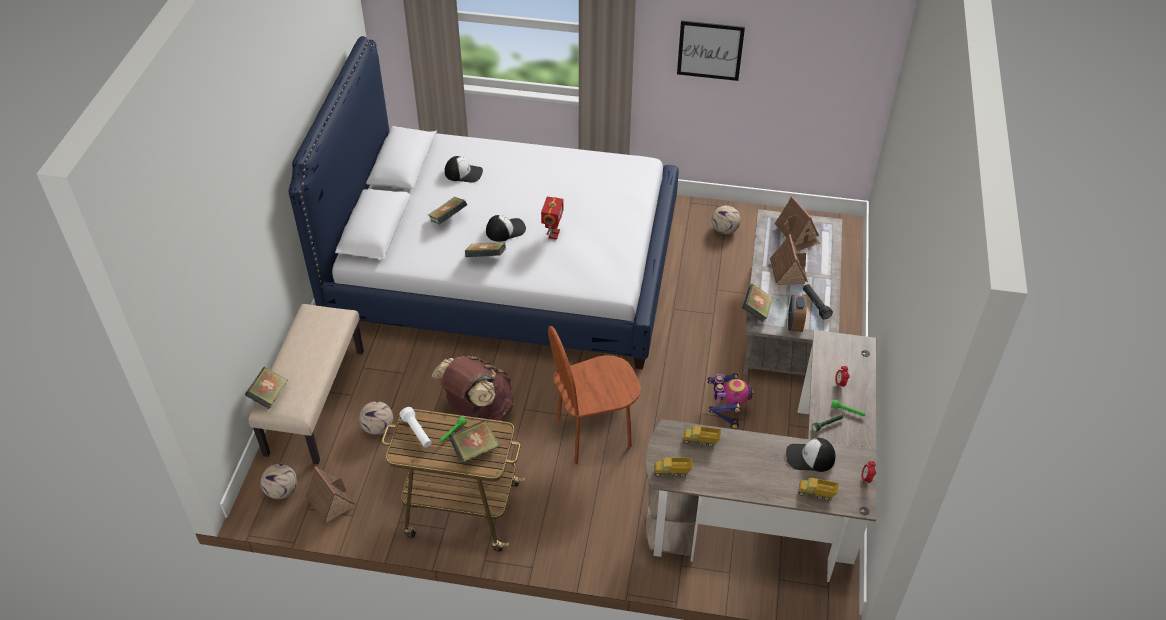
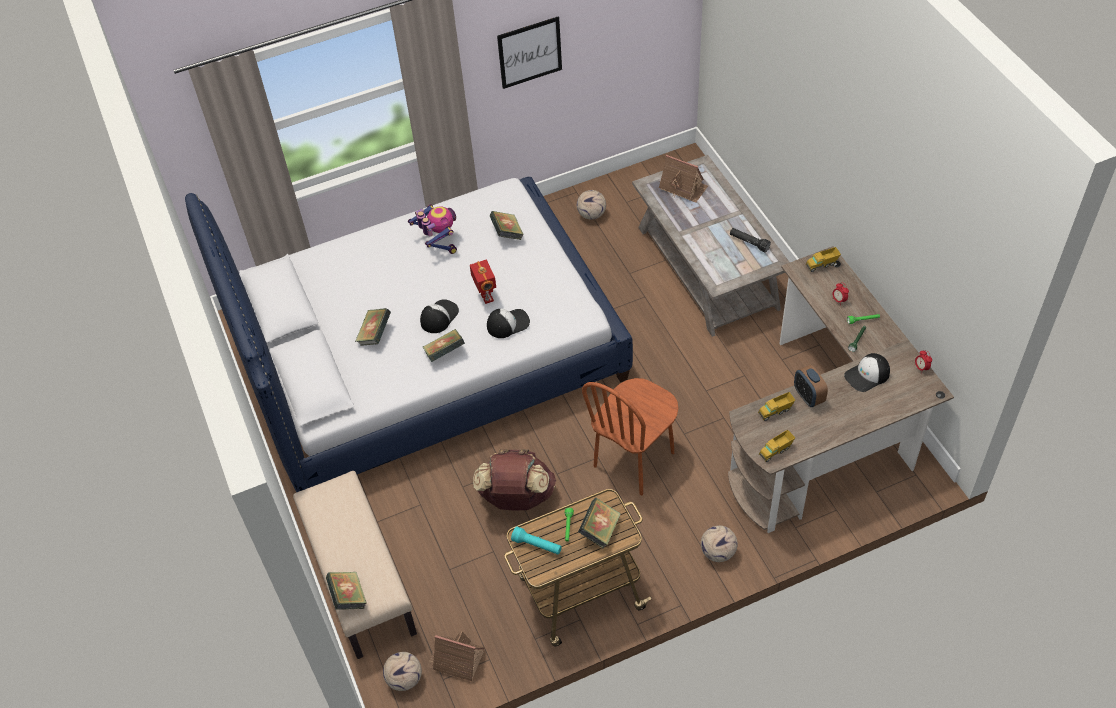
camera: 30 degrees left, 5 degrees up
(377, 428) = (441, 568): football -> football (717, 552)
(417, 432) = (537, 545): white flashlight -> turquoise flashlight
(464, 173) = (349, 282): cap -> cap (508, 323)
(726, 411) = (724, 376): toy robot -> toy robot (438, 243)
(756, 311) = (707, 274): book -> book (507, 233)
(787, 271) = (702, 225): toy house -> none
(794, 324) = (746, 269): alarm clock -> alarm clock (808, 396)
(816, 493) = (896, 402): toy truck -> toy truck (822, 264)

